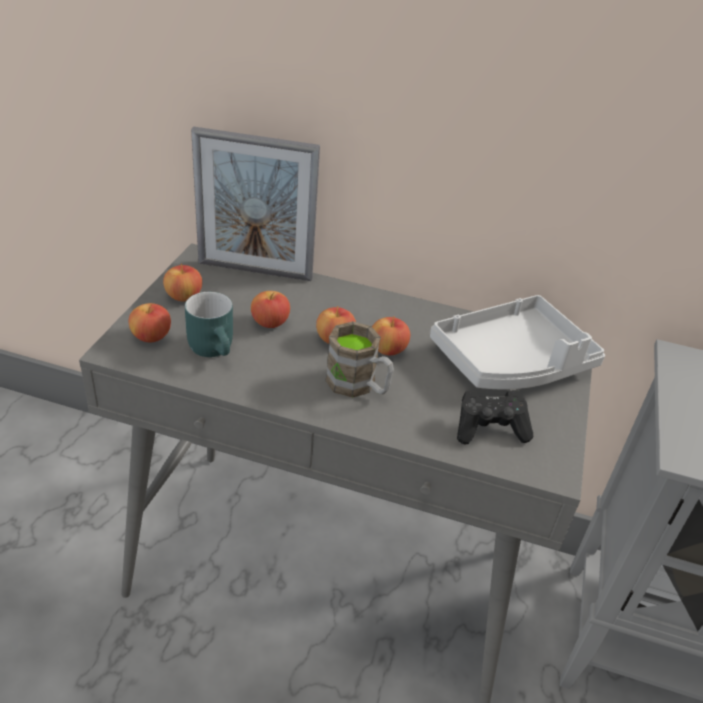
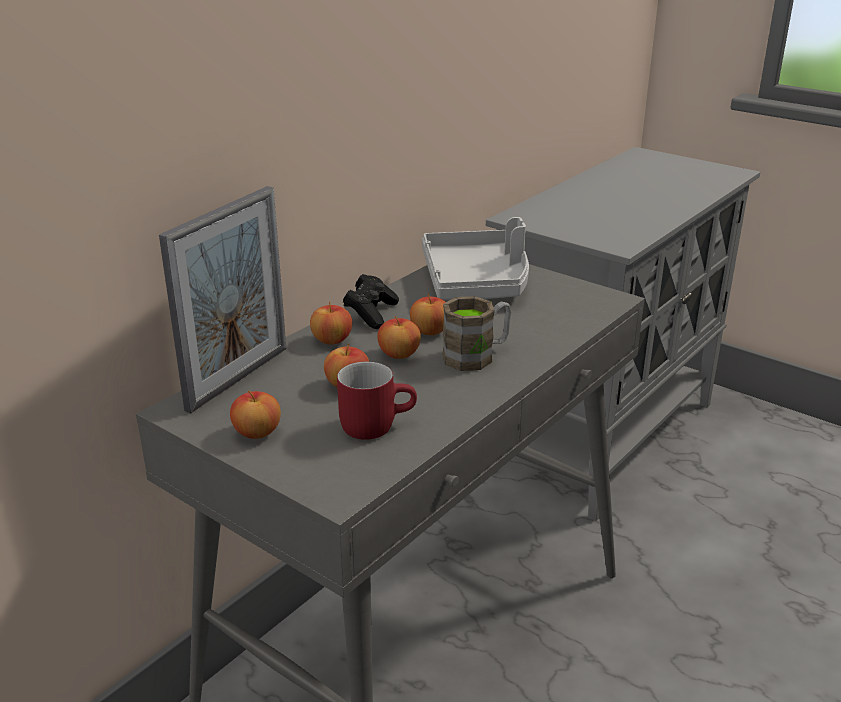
camera: 65 degrees left, 10 degrees down
(151, 336) = (326, 465): apple -> apple (332, 340)
(216, 349) = (375, 424): turquoise mug -> red mug
(490, 429) = (558, 311): black game controller -> black game controller (371, 314)

